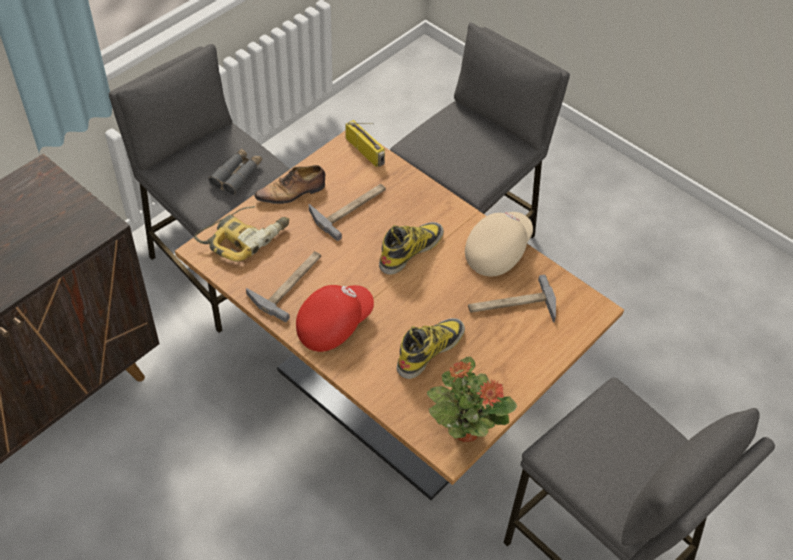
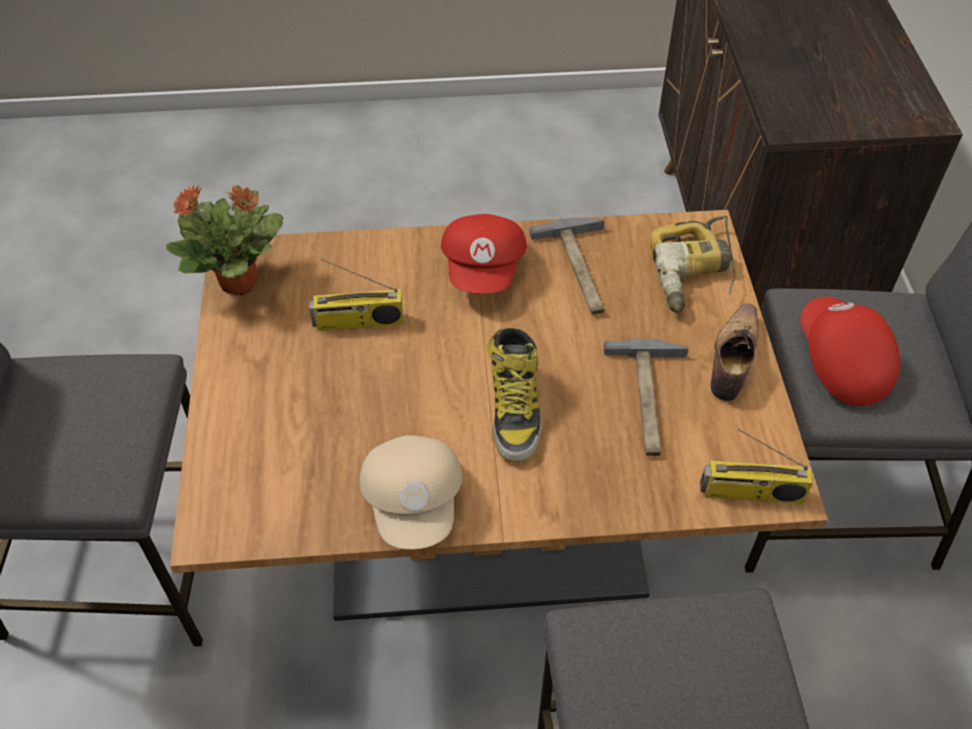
camera: 135 degrees right, 0 degrees up
(237, 175) = (840, 363): grey binoculars -> red cap
(430, 350) = (358, 322): boot -> radio
(511, 306) = (321, 444): hammer -> none

